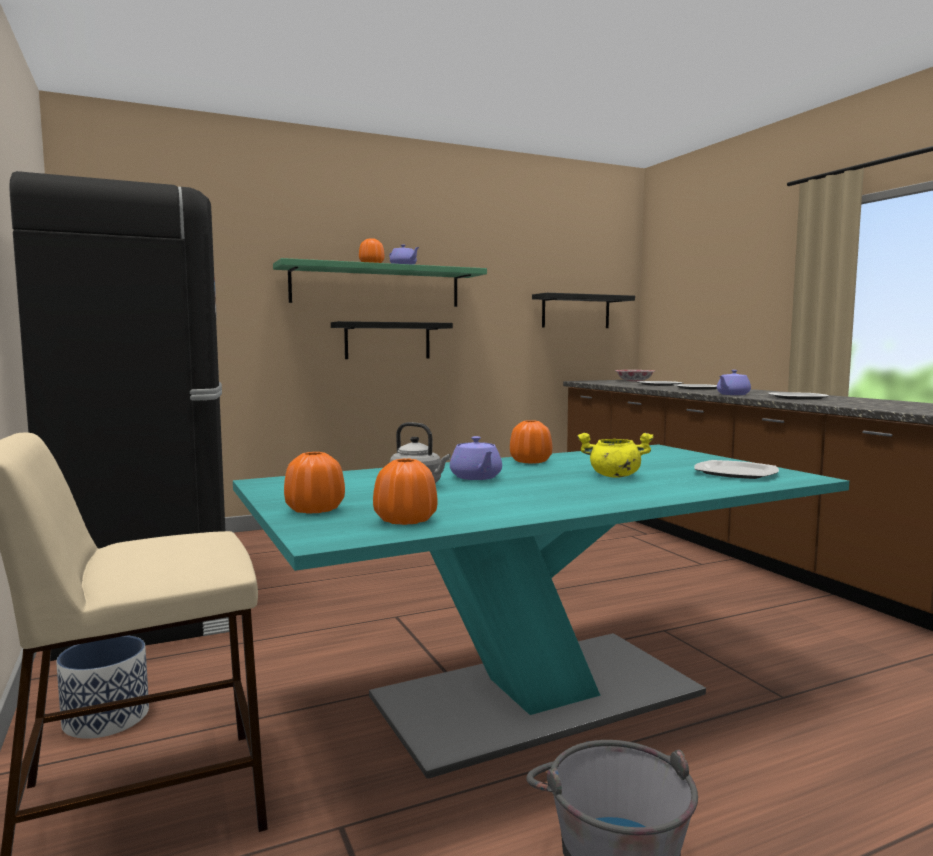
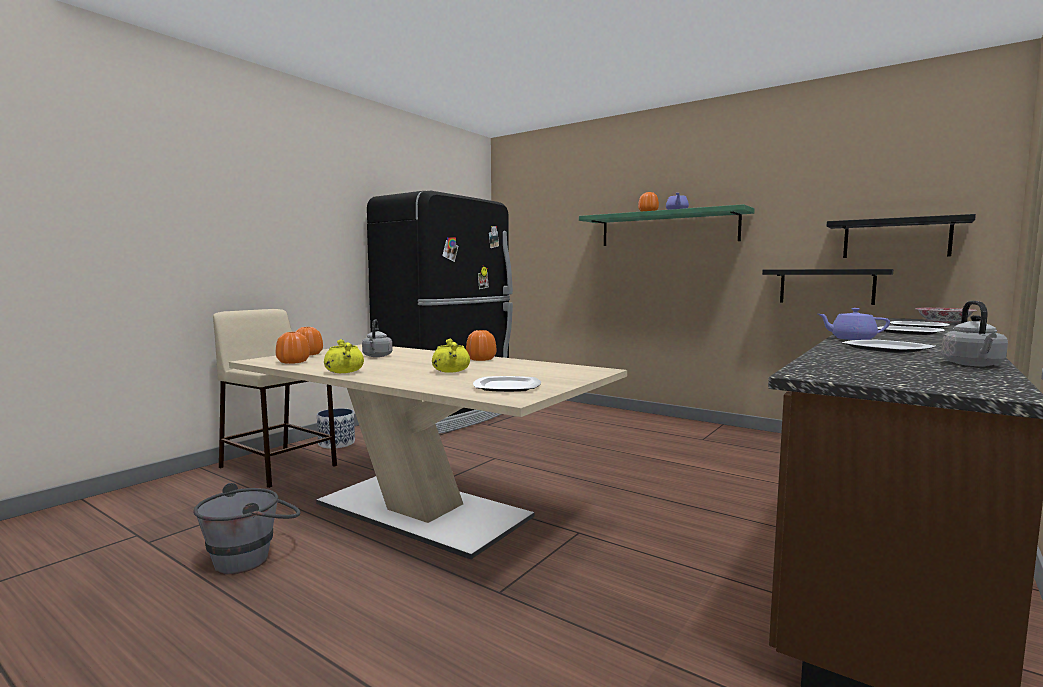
camera: 60 degrees right, 0 degrees up
(387, 340) = (674, 272): black shelf -> black shelf (826, 286)
(476, 477) = (412, 359): purple teapot -> none
(537, 697) = (422, 511): turquoise dining table -> beige dining table
(565, 506) = (343, 372): none -> yellow cooking pot
(883, 400) = (973, 365): none -> grey kettle

